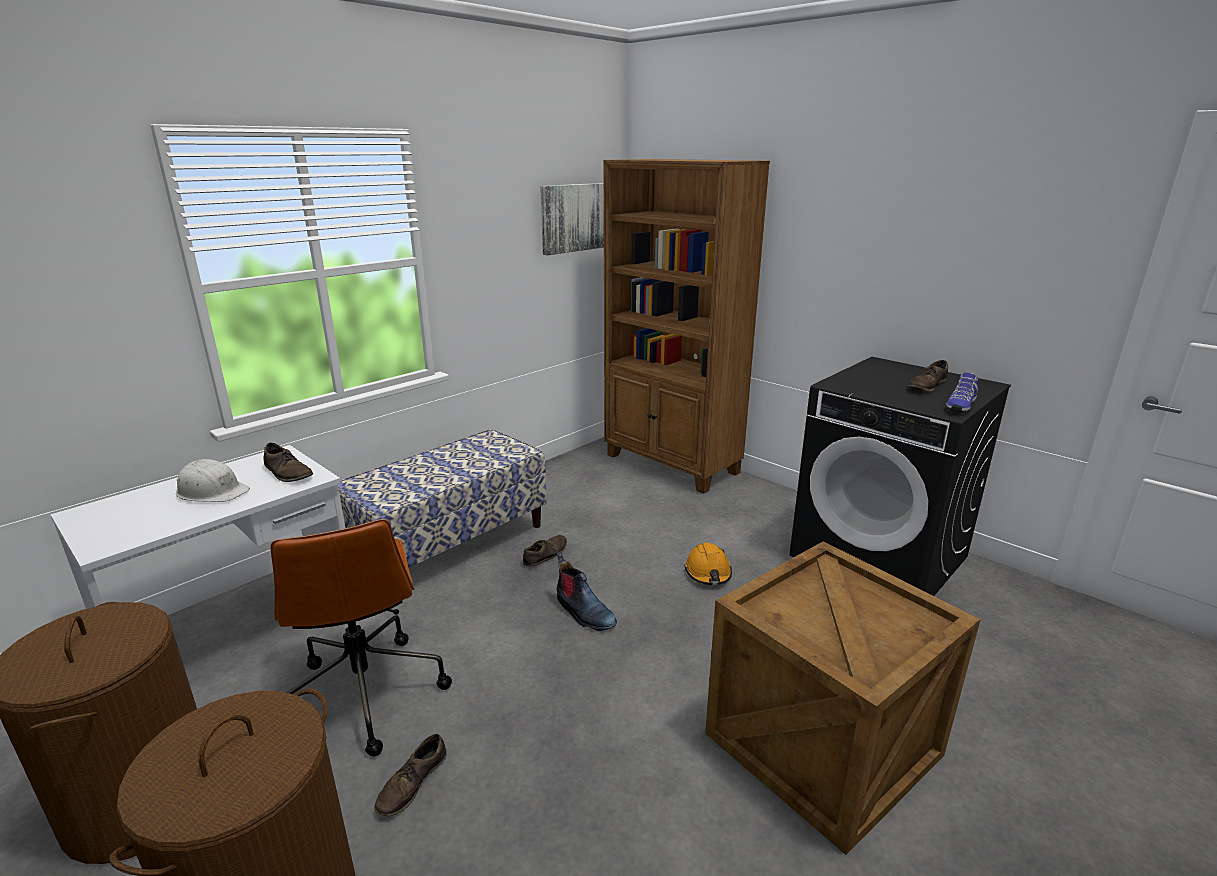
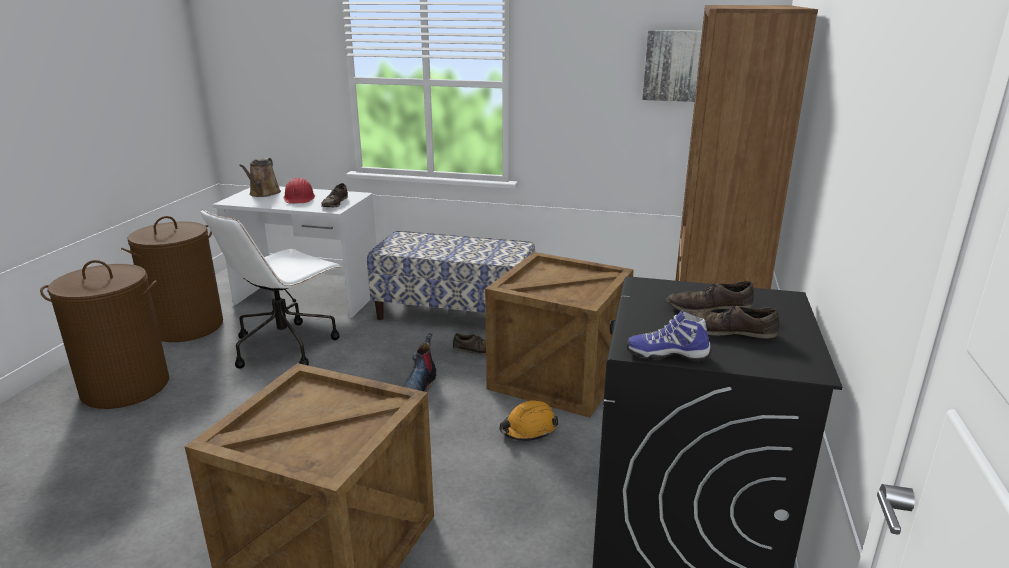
camera: 60 degrees right, 0 degrees up
(124, 514) = (263, 194): none -> brown watering can
(212, 491) = (299, 198): white hard hat -> red hard hat
(364, 693) = (286, 345): brown office chair -> white office chair
(412, 783) = (222, 386): brown shoe -> brown shoe (708, 307)
(637, 529) = (560, 376): none -> crate

